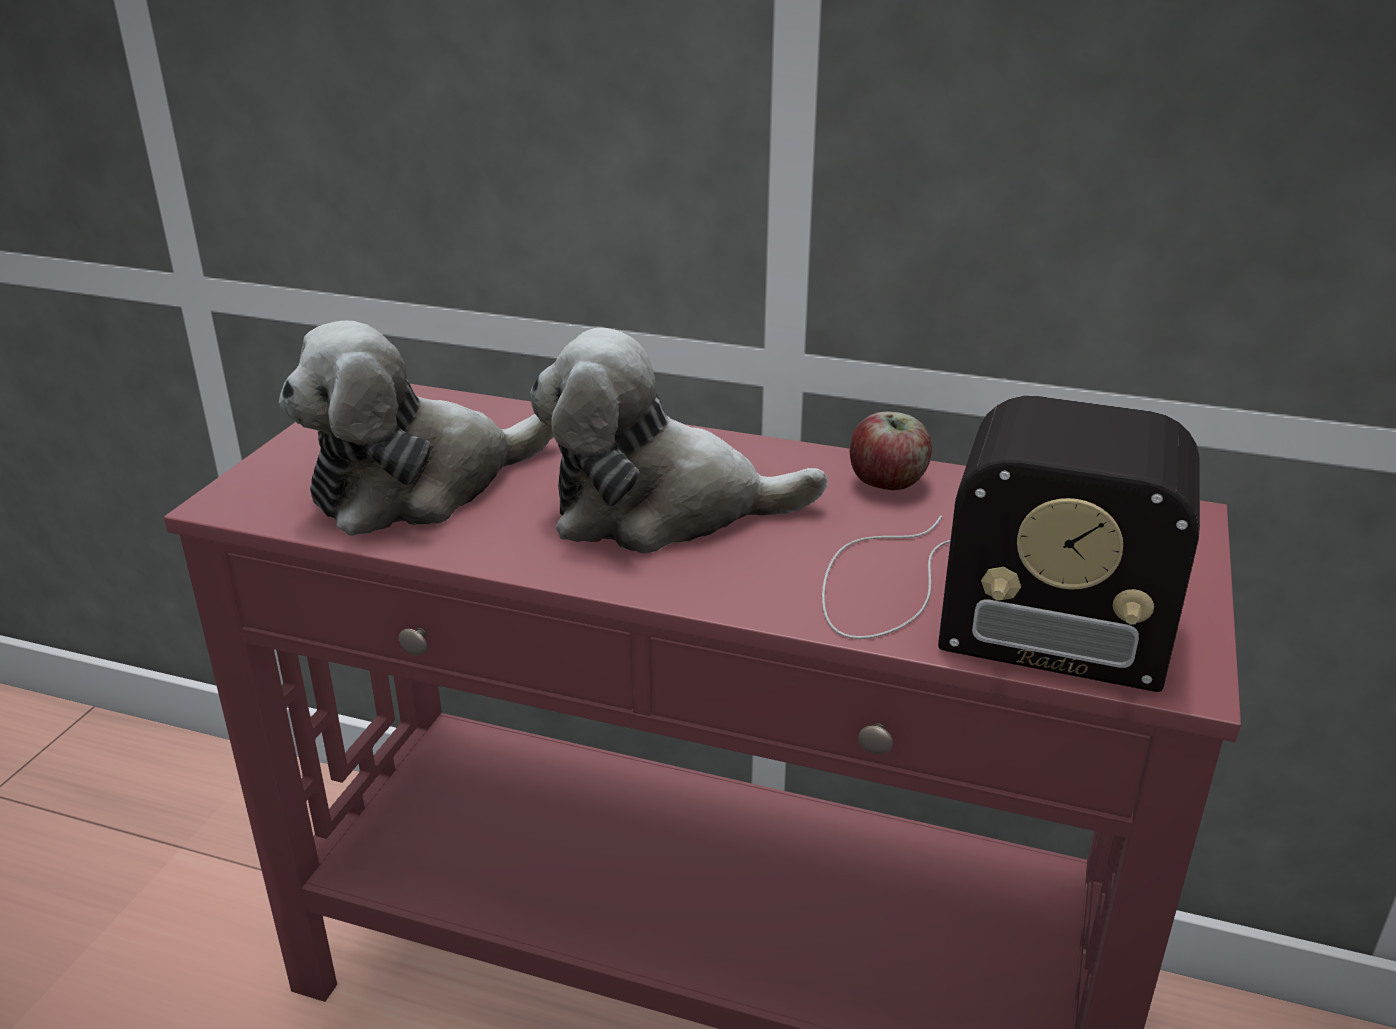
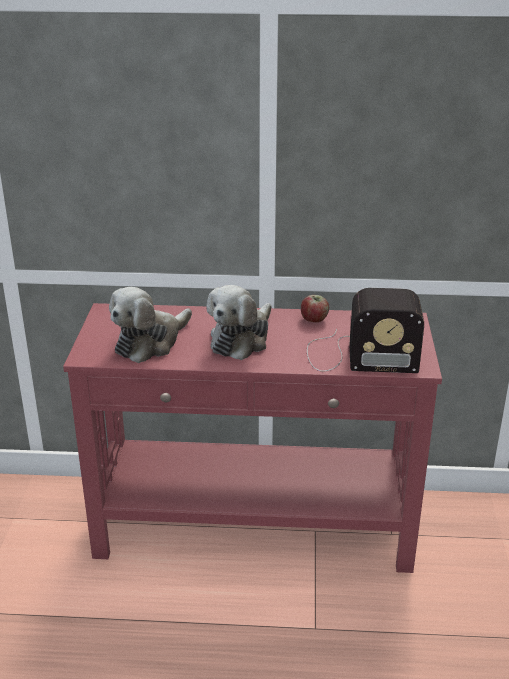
camera: 15 degrees left, 0 degrees up
(661, 510) = (241, 339): plush toy -> plush toy turned 45 degrees counterclockwise

